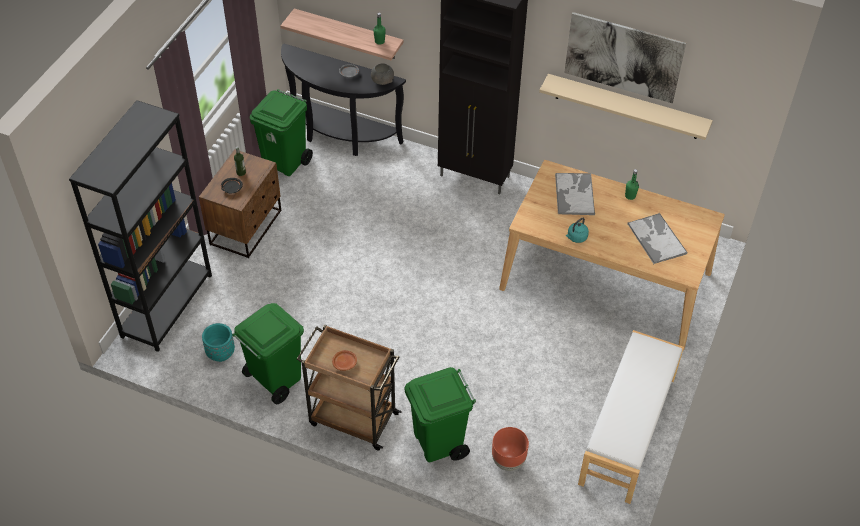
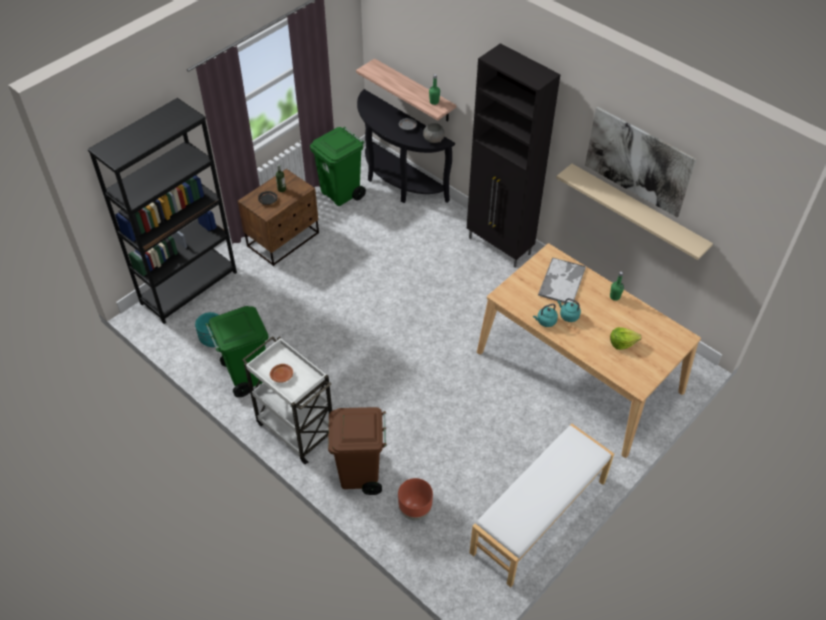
camera: 20 degrees right, 0 degrees up
(352, 418) = (295, 428): brown cart -> white cart
(439, 443) = (360, 474): green trash can -> brown trash can
(595, 226) = (568, 315): none -> turquoise kettle
(656, 238) = (622, 343): tray -> lettuce

